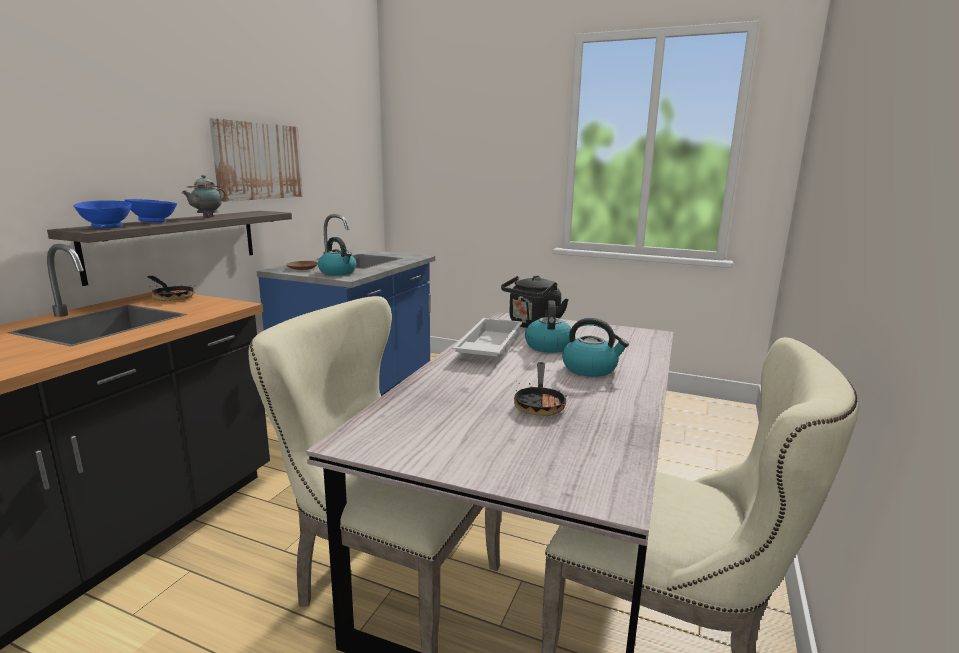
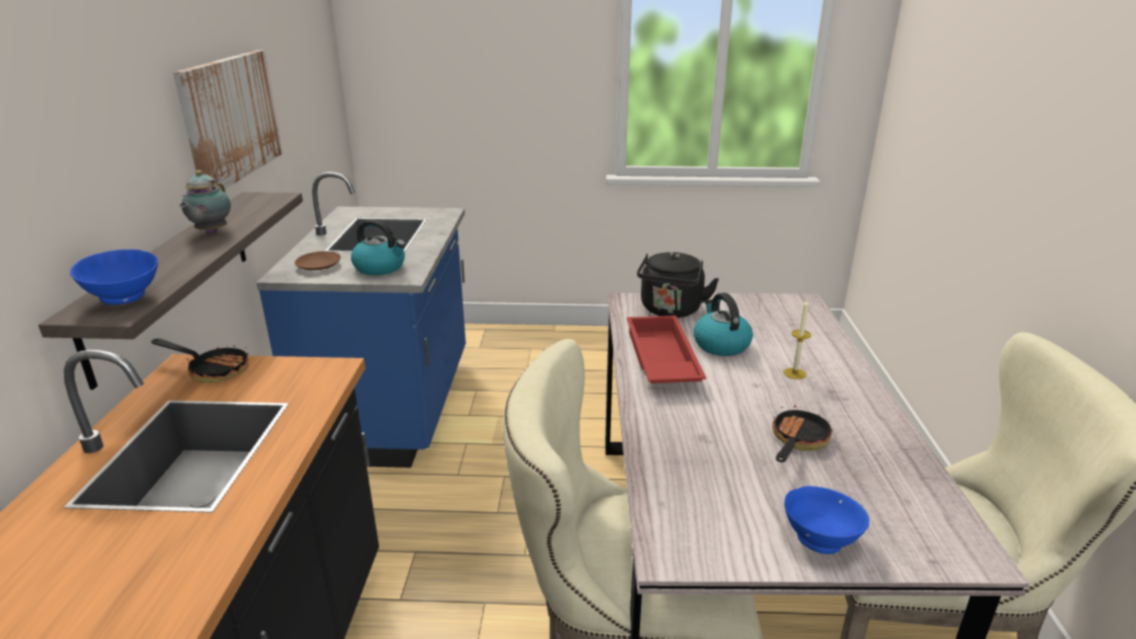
camera: 20 degrees left, 10 degrees up
(154, 222) = (164, 265): blue bowl -> blue bowl (821, 539)
(488, 347) = (660, 360): white tray -> red tray
(540, 404) = (797, 441): frying pan -> frying pan turned 135 degrees counterclockwise
(590, 369) = (794, 373): kettle -> candle

